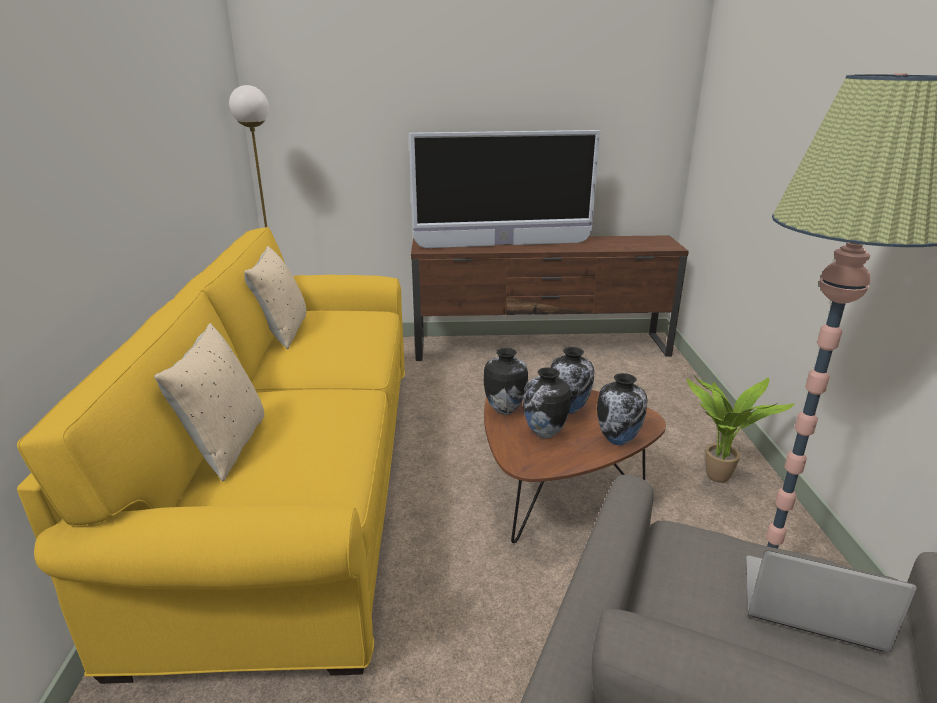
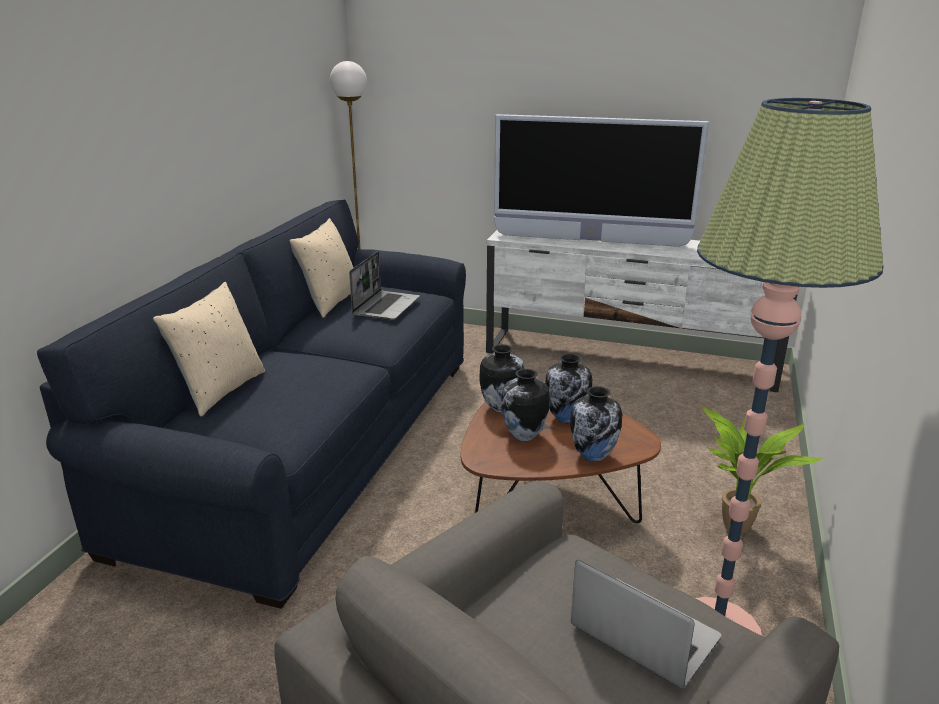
camera: 20 degrees right, 0 degrees up
(298, 483) = (314, 445): yellow sofa -> blue sofa
(346, 329) = (386, 306): none -> laptop
(542, 347) = (629, 359): brown tv stand -> white tv stand

